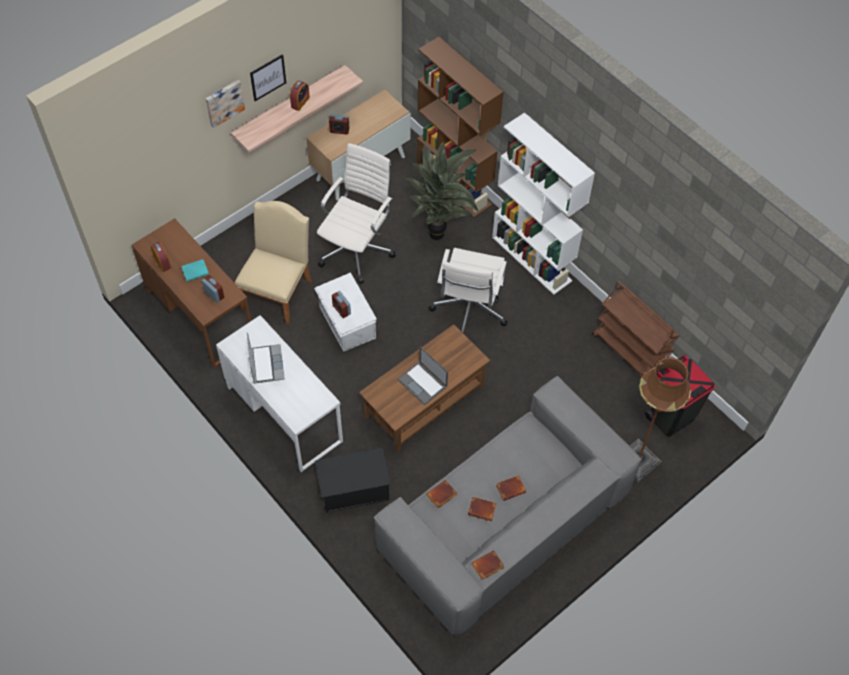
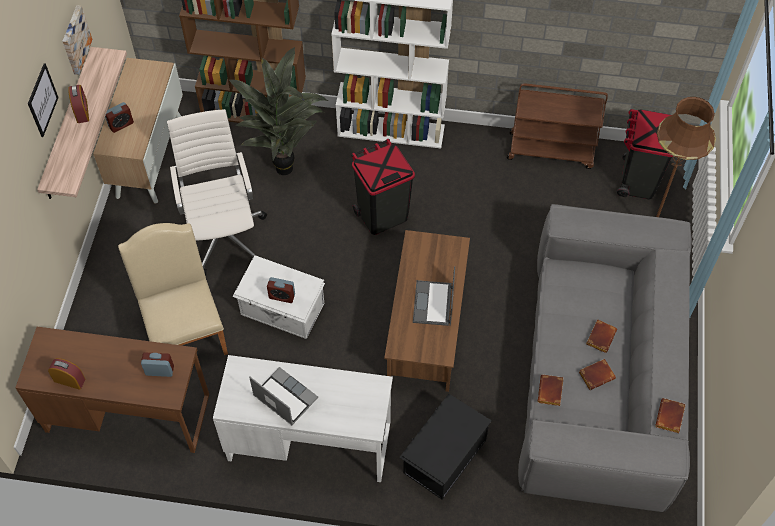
camera: 40 degrees left, 0 degrees up
(196, 271) = (116, 362): turquoise book -> none
(224, 102) = (20, 155): picture -> picture (74, 40)
(422, 383) = (433, 304): laptop -> laptop turned 90 degrees clockwise
(469, 310) = (382, 215): white office chair -> black trash can

